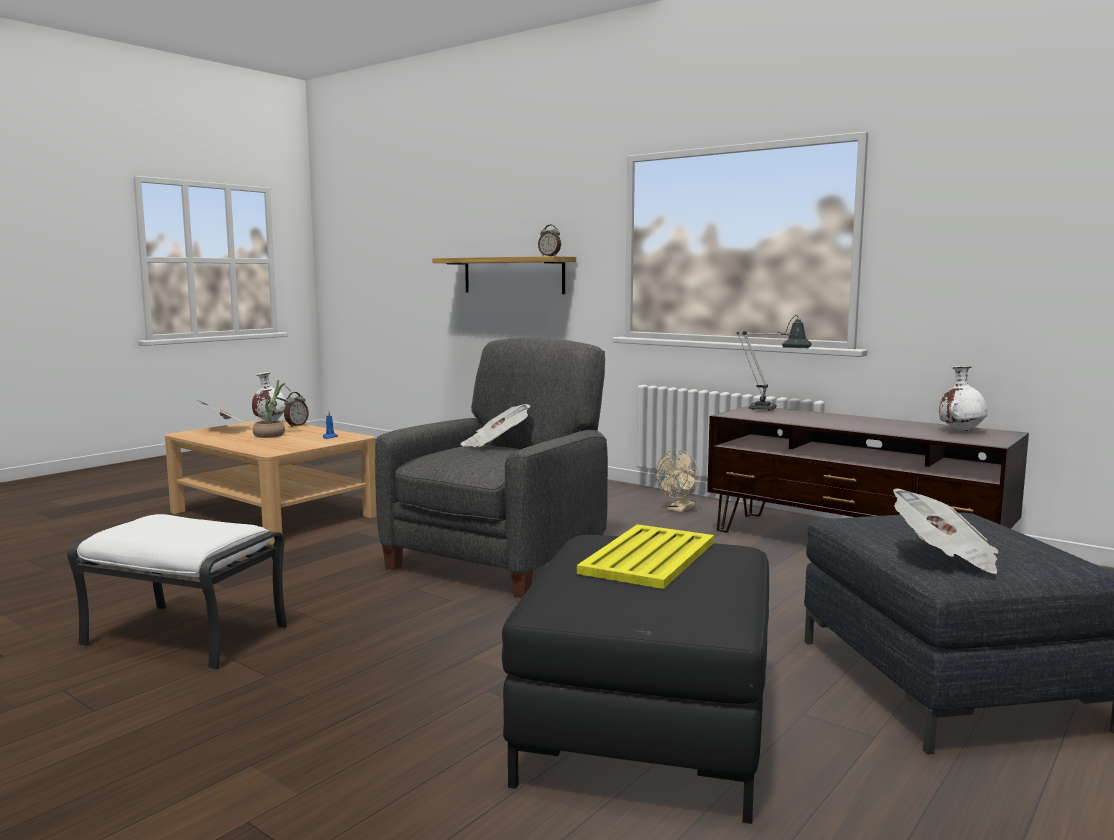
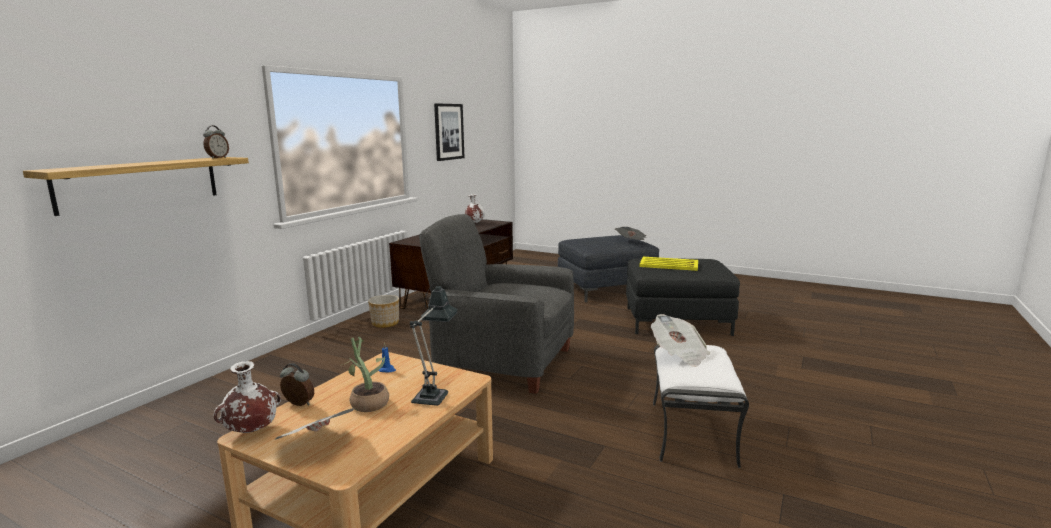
camera: 100 degrees left, 5 degrees up
(495, 444) = (490, 291): newspaper -> newspaper (679, 355)
(679, 509) = (385, 323): beige fan -> planter
(770, 409) = (409, 240): table lamp -> table lamp (433, 395)
(1012, 229) = (448, 132): none -> picture

